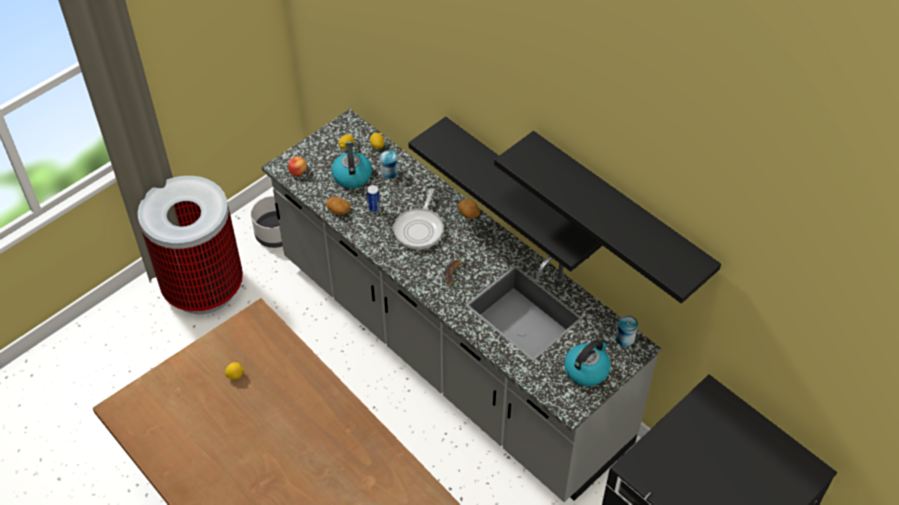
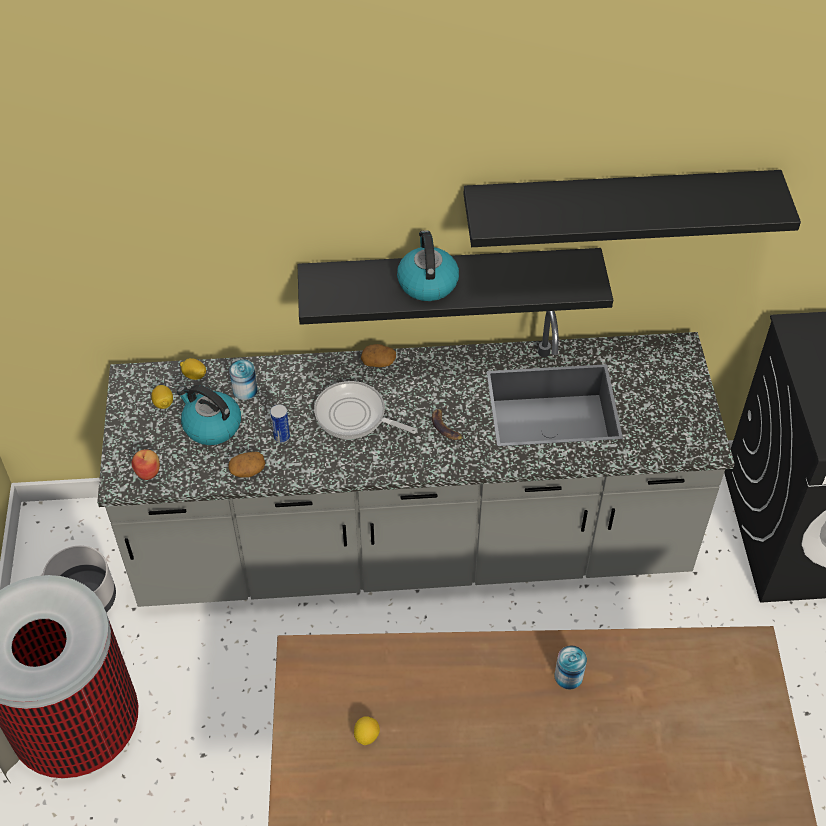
camera: 50 degrees left, 0 degrees up
(420, 229) = (354, 416): frying pan -> frying pan turned 150 degrees clockwise
(586, 369) = (672, 403): kettle -> kettle (427, 282)
(625, 338) = (661, 349): can -> can (568, 676)

